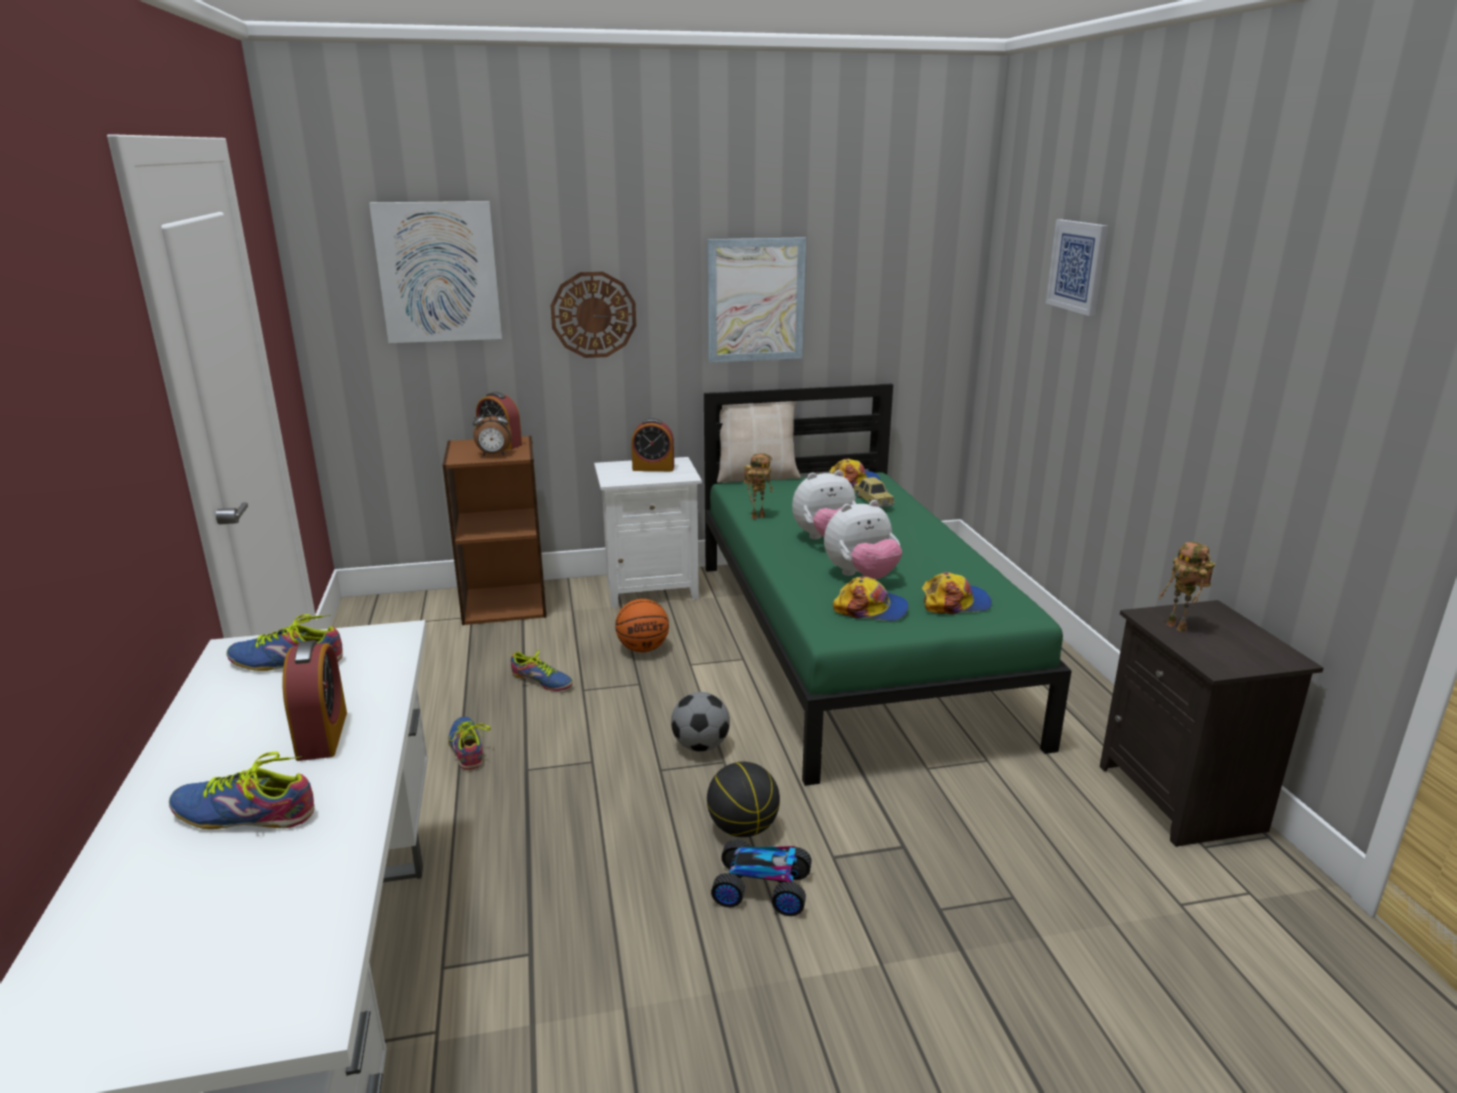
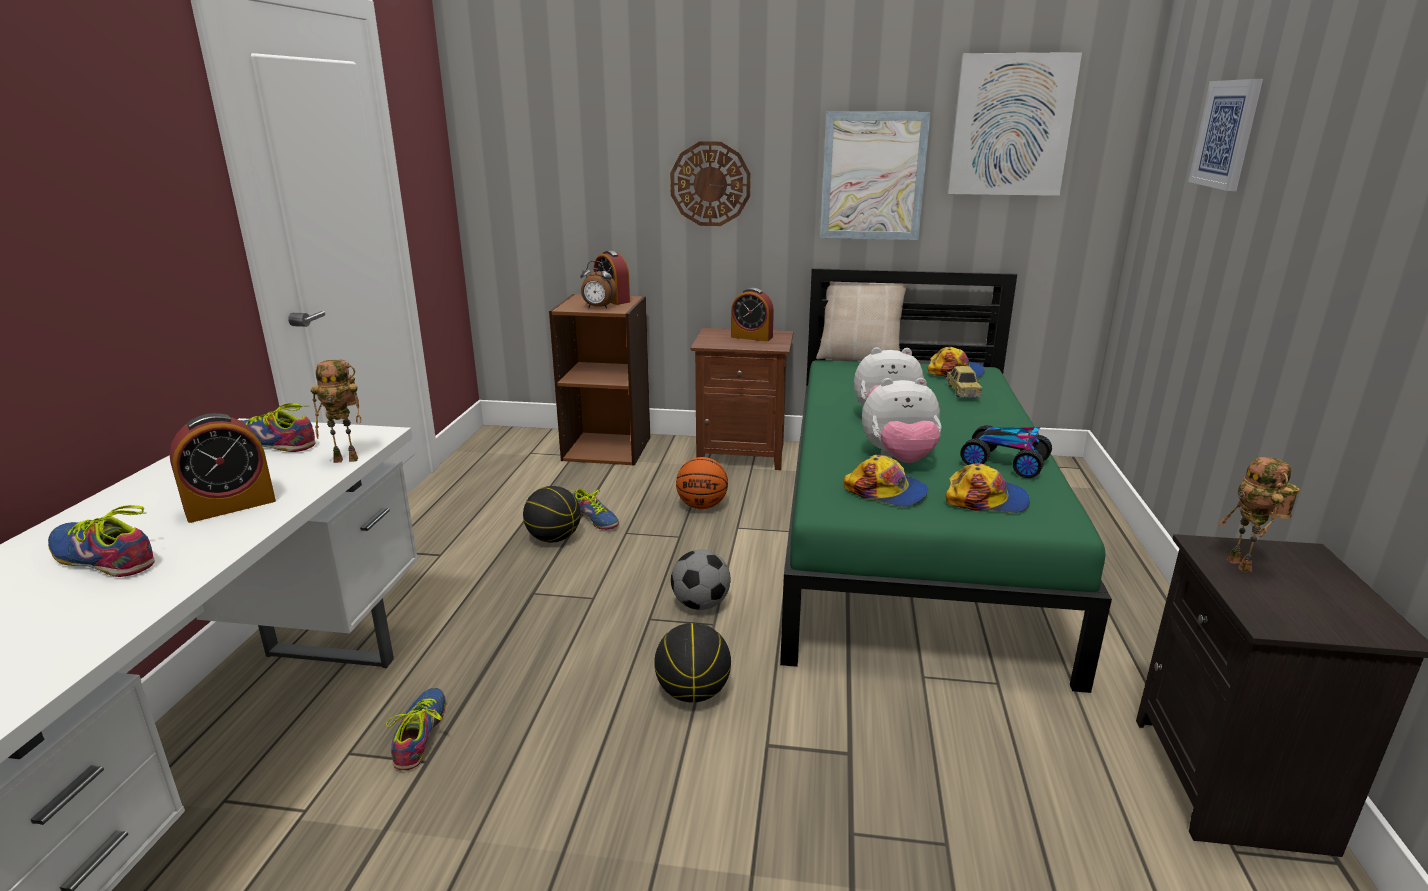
camera: 20 degrees right, 0 degrees up
(322, 735) = (230, 506): alarm clock -> alarm clock turned 45 degrees clockwise
(438, 272) = (573, 137): picture -> picture (1011, 125)
(467, 748) = (496, 564): shoe -> shoe (420, 734)
(511, 709) = (554, 538): none -> basketball
(650, 588) = (742, 454): white nightstand -> brown nightstand
(758, 516) = (833, 391): toy robot -> toy robot (348, 459)
(762, 888) = (676, 757): toy car -> toy car (1004, 462)

